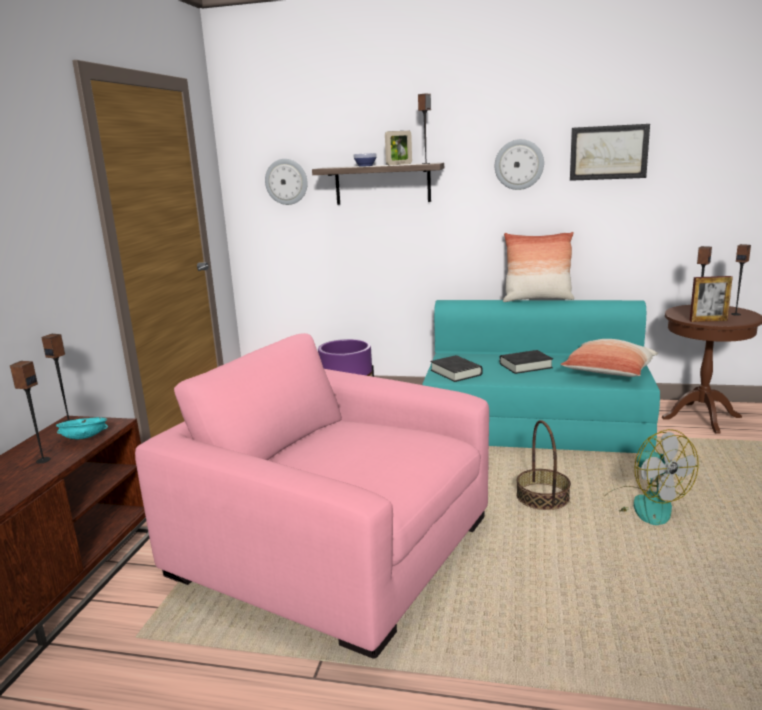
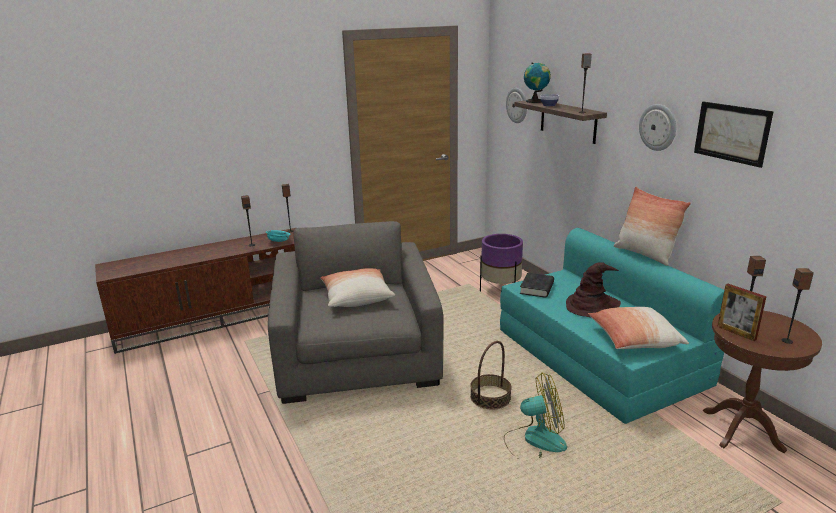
camera: 50 degrees right, 5 degrees up
(334, 167) = (536, 101): none -> globe
(334, 544) = (357, 353): pink armchair -> grey armchair
(345, 448) = (356, 297): none -> pillow
(399, 164) = (569, 108): picture frame -> none
(525, 366) = (592, 306): black book -> brown hat
(643, 505) = (534, 441): fan -> fan turned 120 degrees counterclockwise

